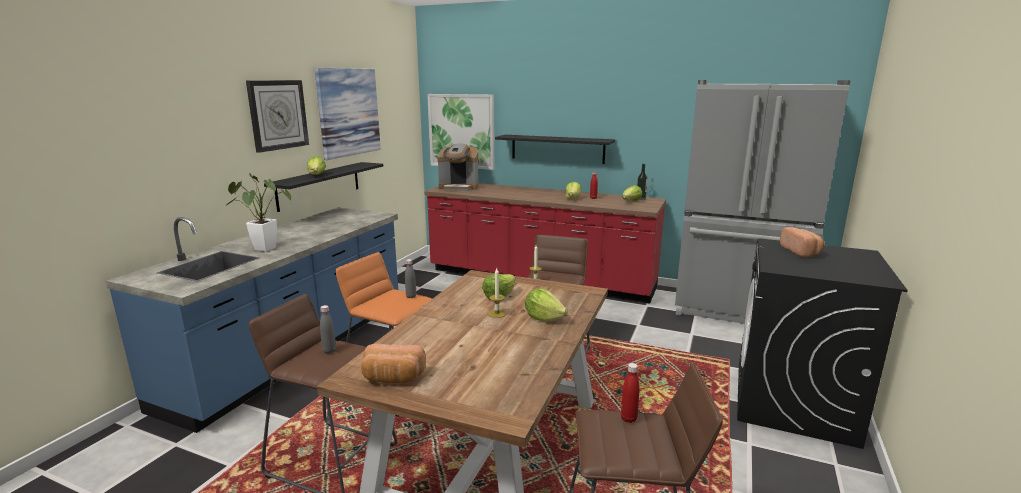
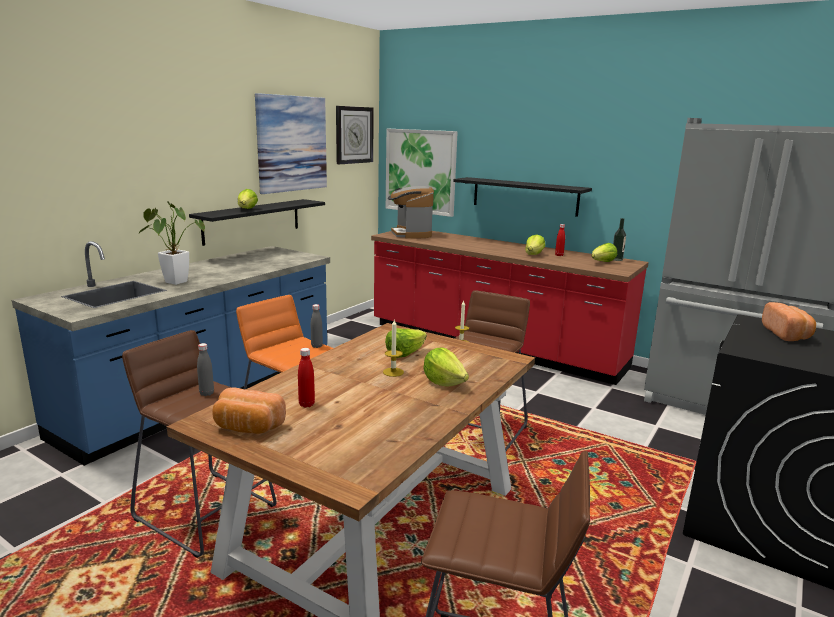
camera: 10 degrees right, 0 degrees up
(278, 115) = (209, 142): wall clock -> wall clock (354, 135)
(459, 187) = (411, 234): coffee machine -> coffee machine turned 60 degrees clockwise
(628, 418) = (502, 507): red bottle -> red bottle (306, 404)

